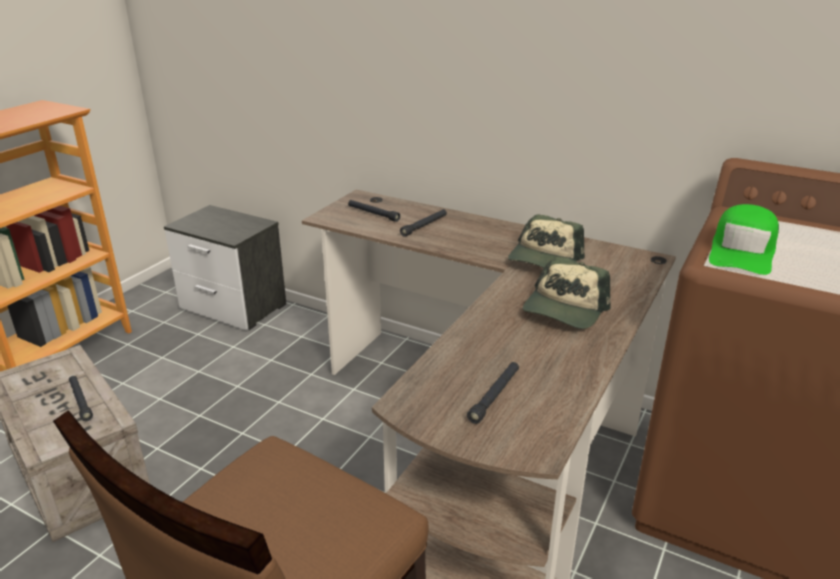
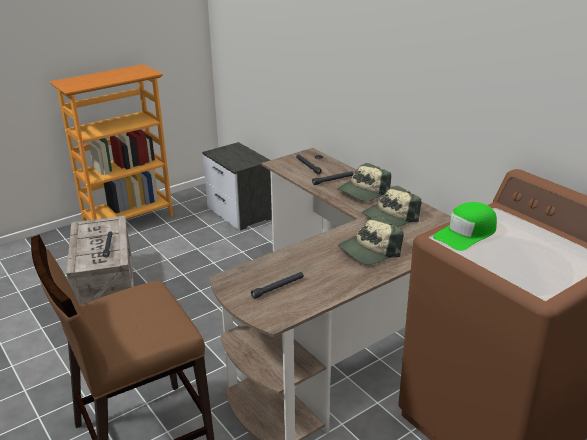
camera: 25 degrees right, 0 degrees up
(478, 233) = (363, 192): none -> cap

